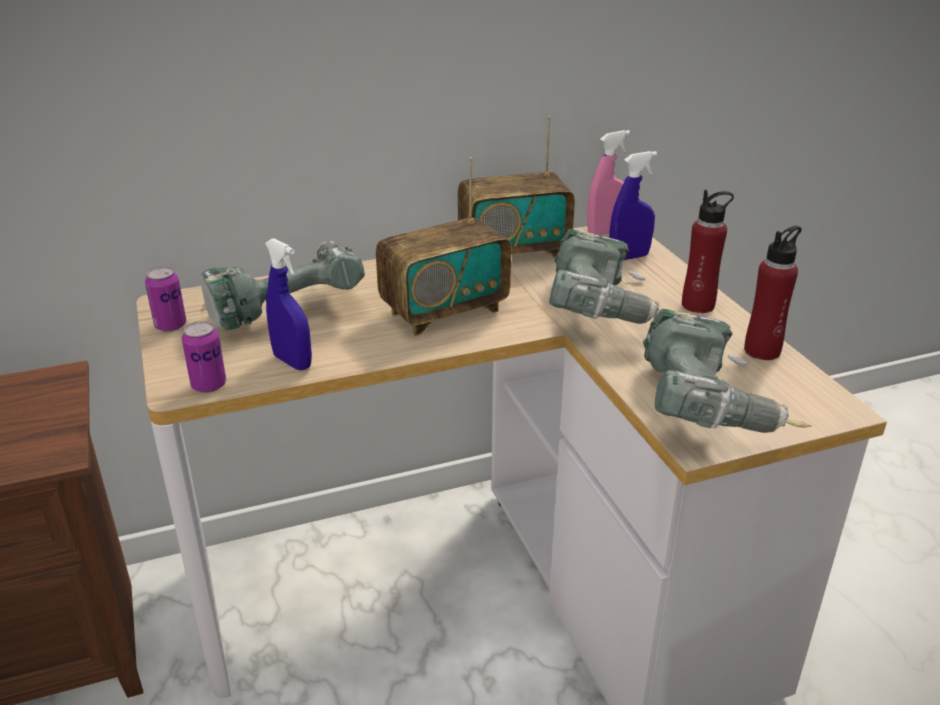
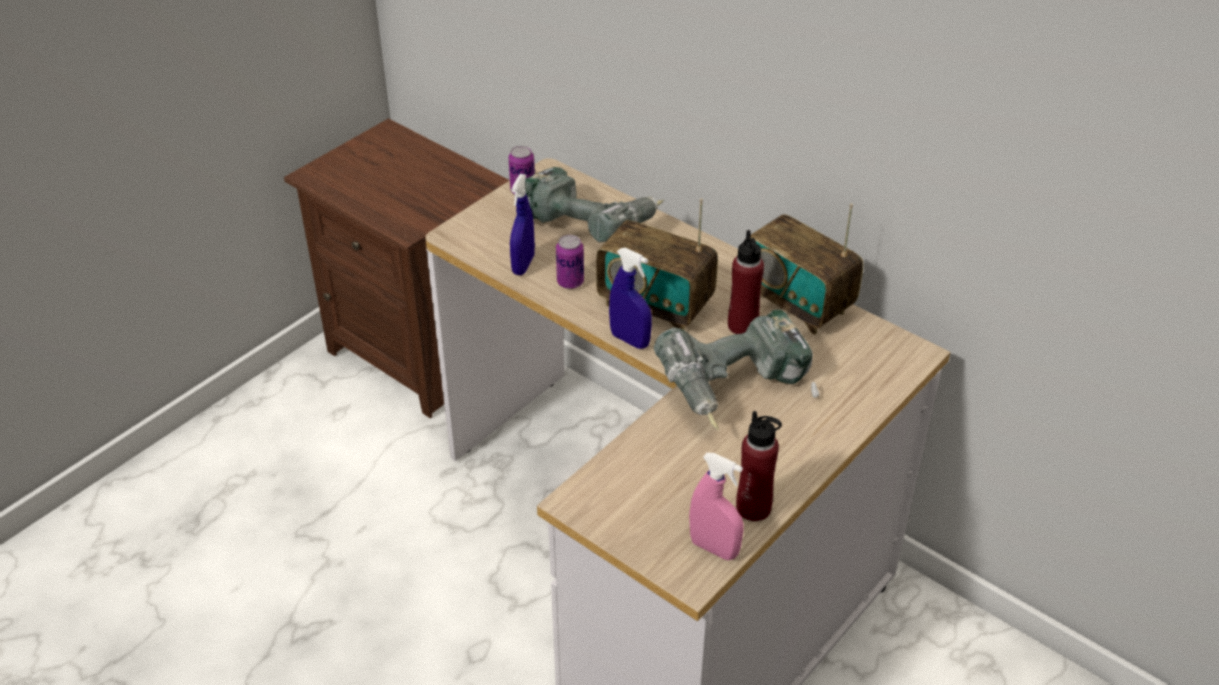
camera: 60 degrees right, 10 degrees up
(209, 385) = (467, 244): can -> can (570, 282)
(605, 232) = (900, 344): pink spray bottle -> pink spray bottle (714, 548)
(629, 257) = (859, 376): blue spray bottle -> blue spray bottle (630, 340)
(698, 305) = (803, 447): red bottle -> red bottle (742, 326)
(709, 409) = (629, 497): power drill -> none

